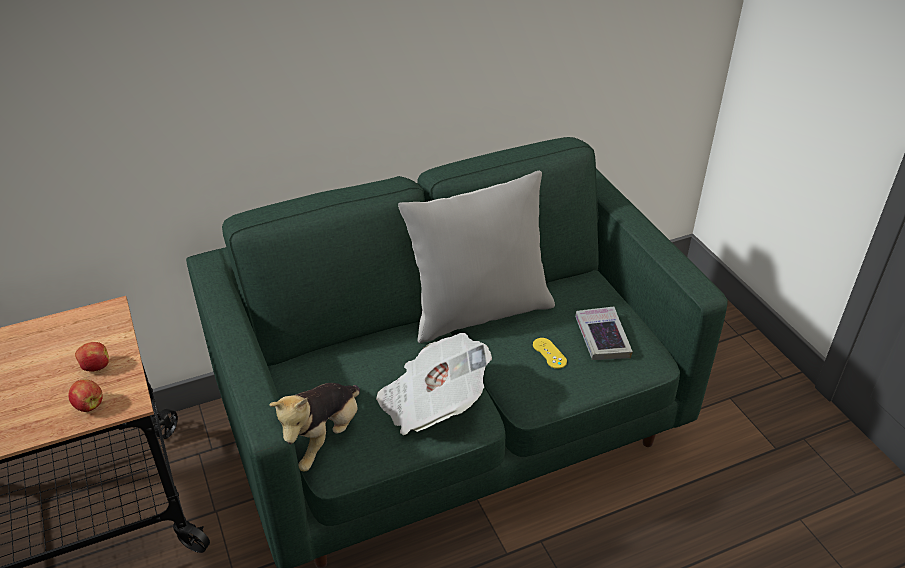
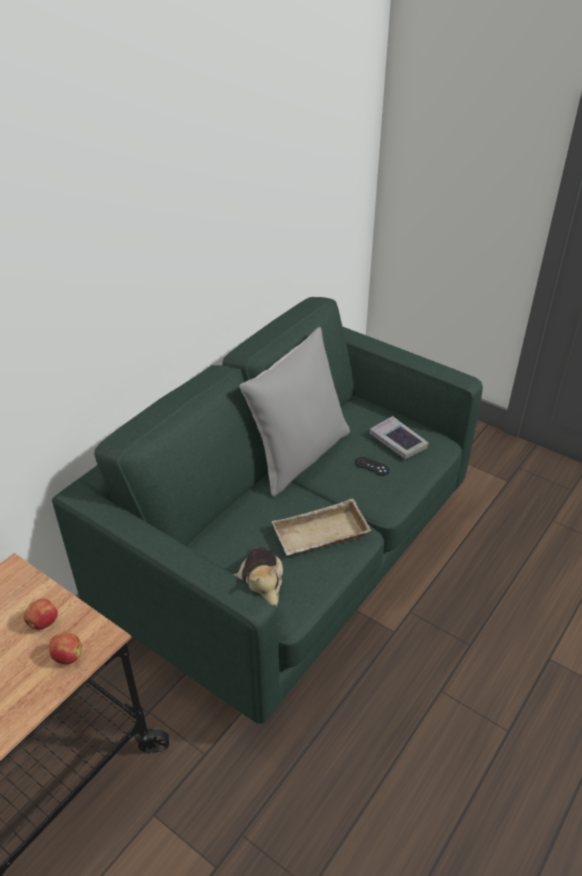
camera: 30 degrees left, 0 degrees up
(432, 403) = (320, 536): newspaper -> beige tray
(549, 353) = (372, 466): yellow game controller -> black game controller

